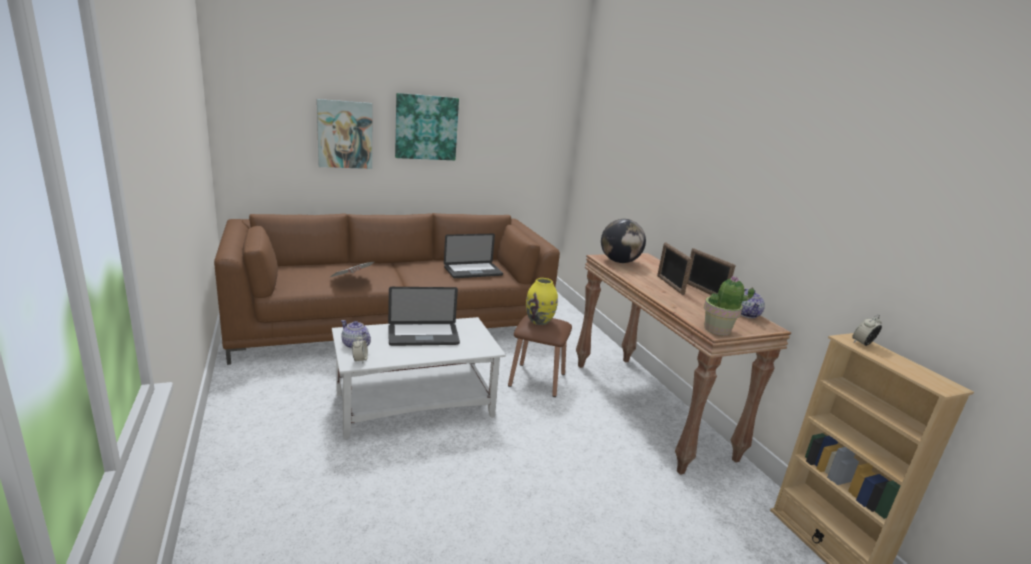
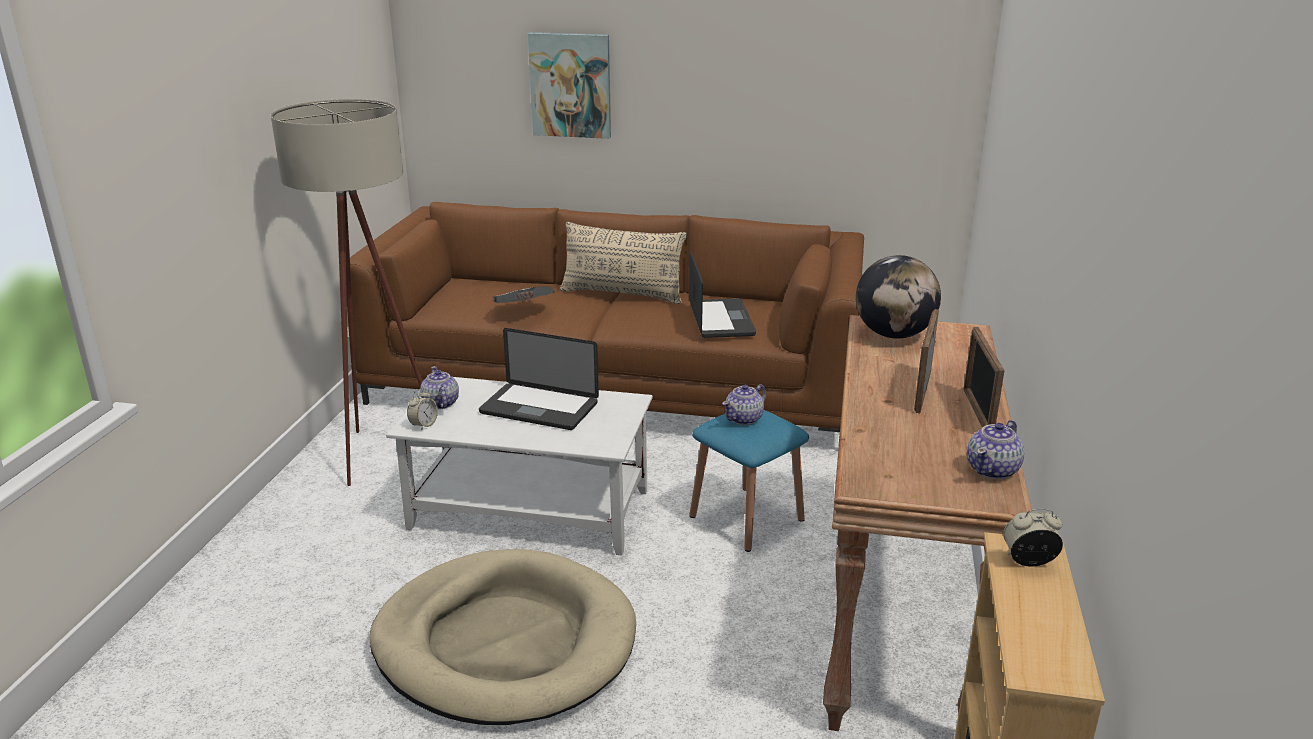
camera: 35 degrees right, 5 degrees up
(271, 392) = (379, 450): none -> beige floor lamp
(399, 264) = (622, 294): none -> beige pillow
(426, 127) = (696, 71): picture -> none
(473, 271) = (721, 320): laptop -> laptop turned 105 degrees counterclockwise
(480, 489) = (505, 643): none -> beige dog bed
(537, 379) = (746, 518): brown stool -> blue stool
(539, 321) = (744, 419): yellow vase -> teapot
(718, 329) = (874, 483): potted plant -> none

